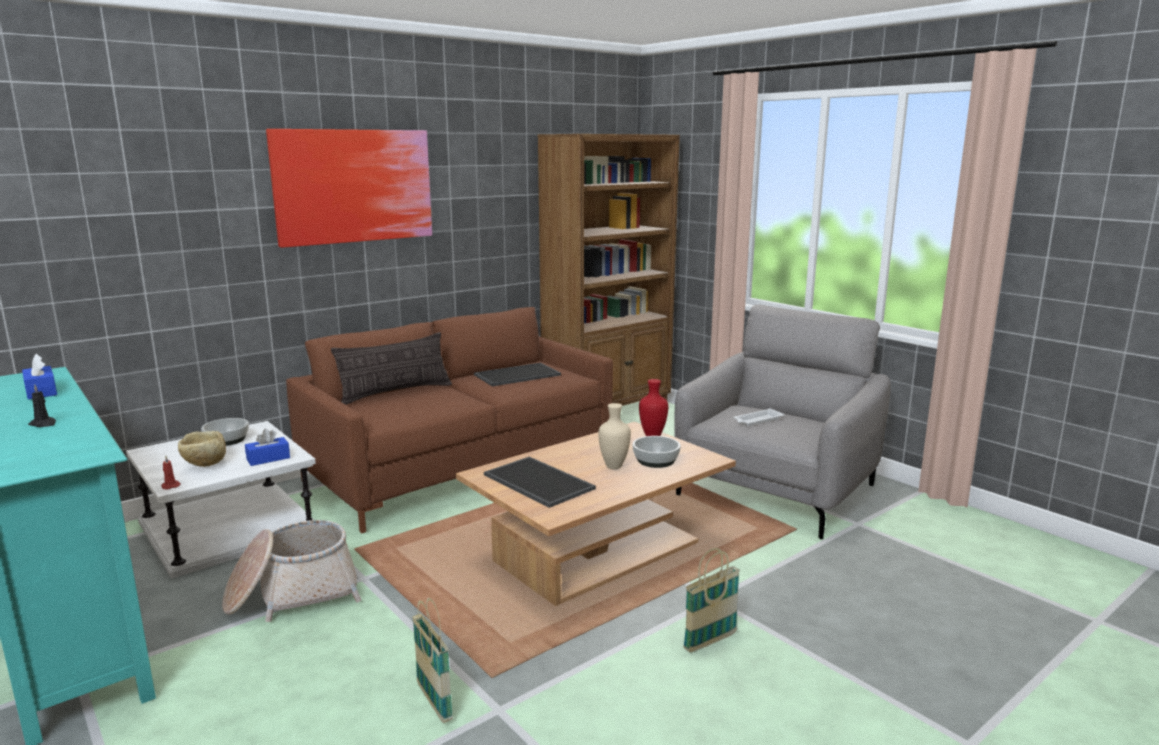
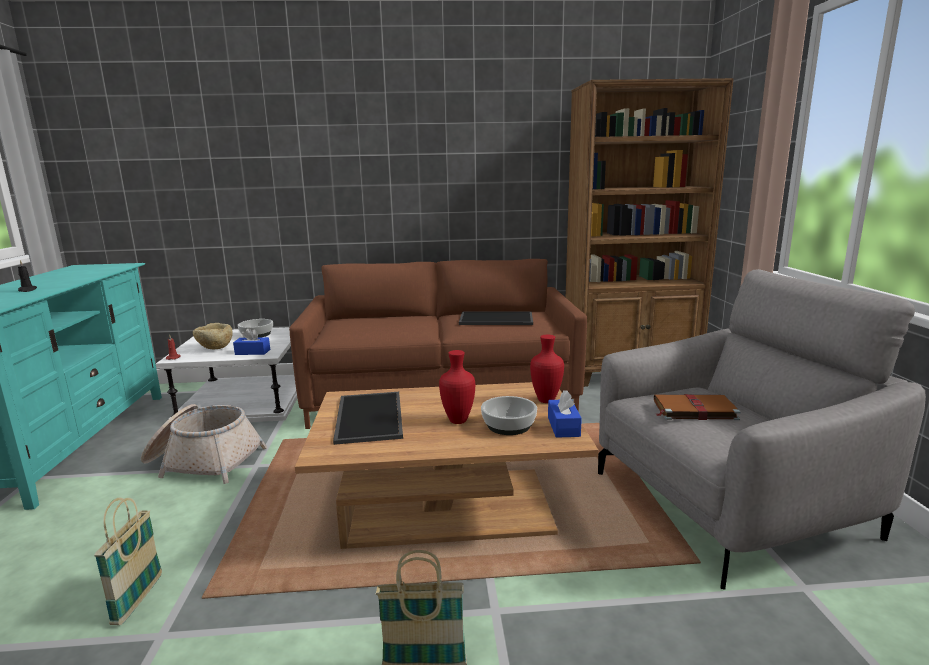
camera: 35 degrees right, 0 degrees up
(41, 391) = (88, 273): blue tissue box -> blue tissue box (563, 426)
(354, 186) = (381, 139): picture -> none
(395, 393) = (380, 318): pillow -> none
(614, 467) = (457, 421): beige vase -> red vase
(757, 420) = (693, 410): white tray -> brown book

